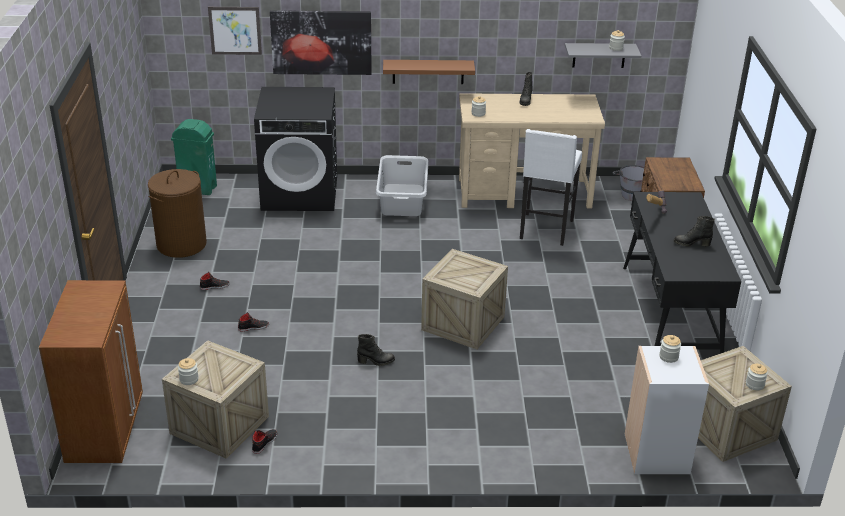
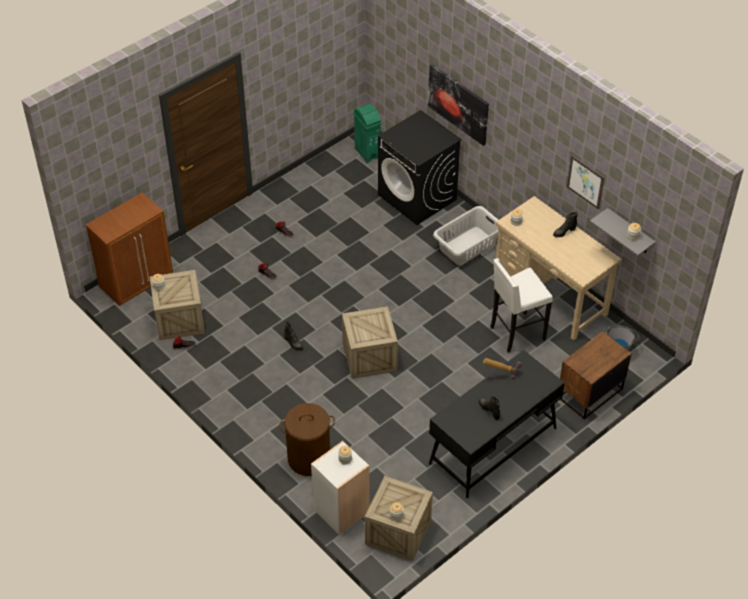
camera: 50 degrees right, 15 degrees up
(181, 244) = (306, 189): brown laundry basket -> brown laundry basket (309, 458)
(235, 30) = (411, 63): picture -> picture (585, 182)
(428, 71) = (519, 167): brown shelf -> none

